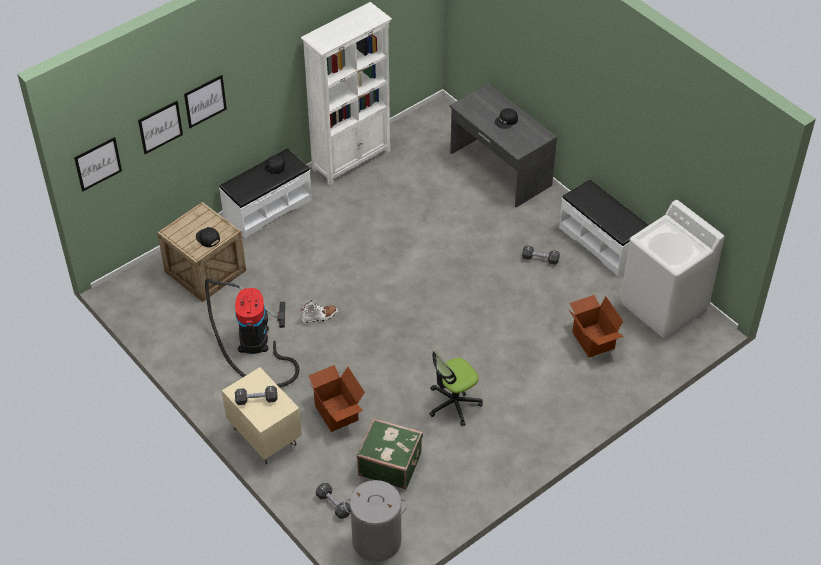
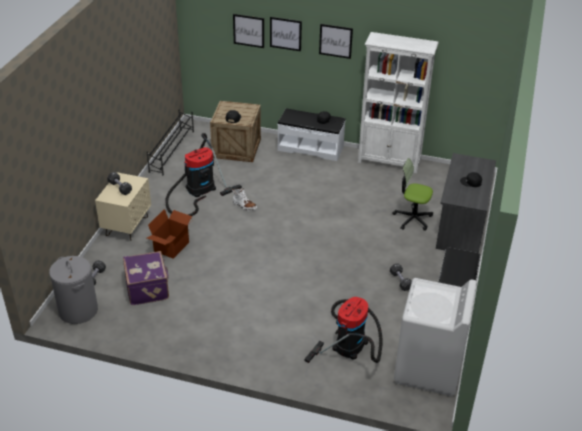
camera: 55 degrees right, 10 degrees down
(98, 164) = (200, 27): picture -> picture (335, 41)
(153, 331) = (172, 151): none -> black shoe rack
(390, 463) = (148, 288): green suitcase -> purple suitcase
(453, 403) = (225, 296): office chair -> office chair (412, 219)
(592, 340) = (351, 342): cardboard box -> vacuum cleaner

